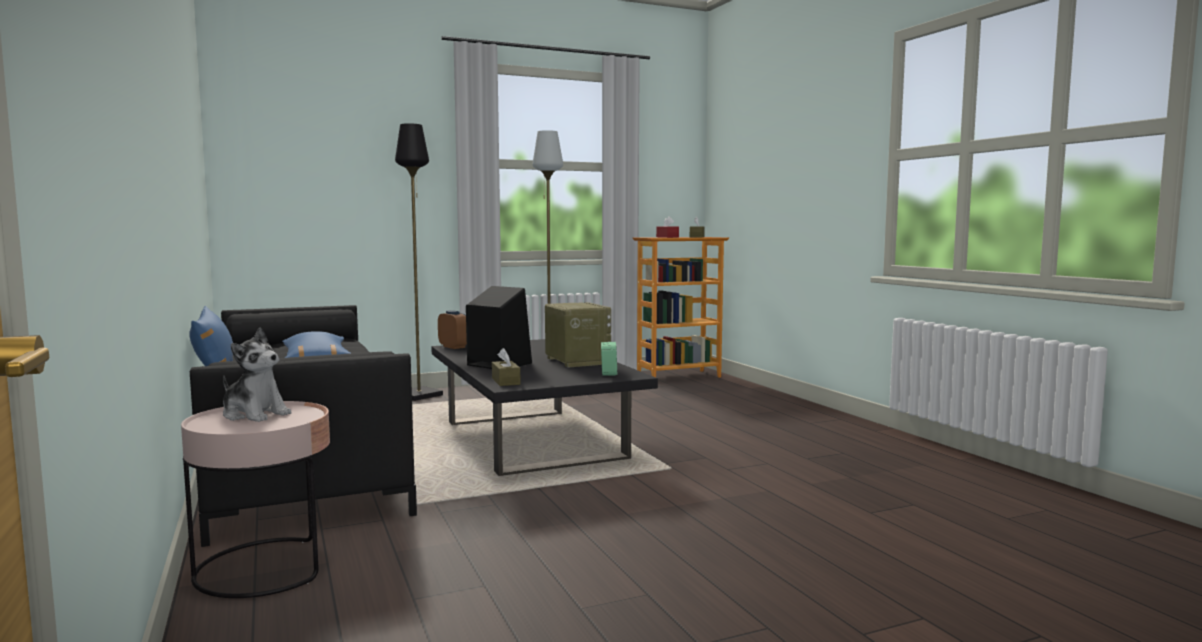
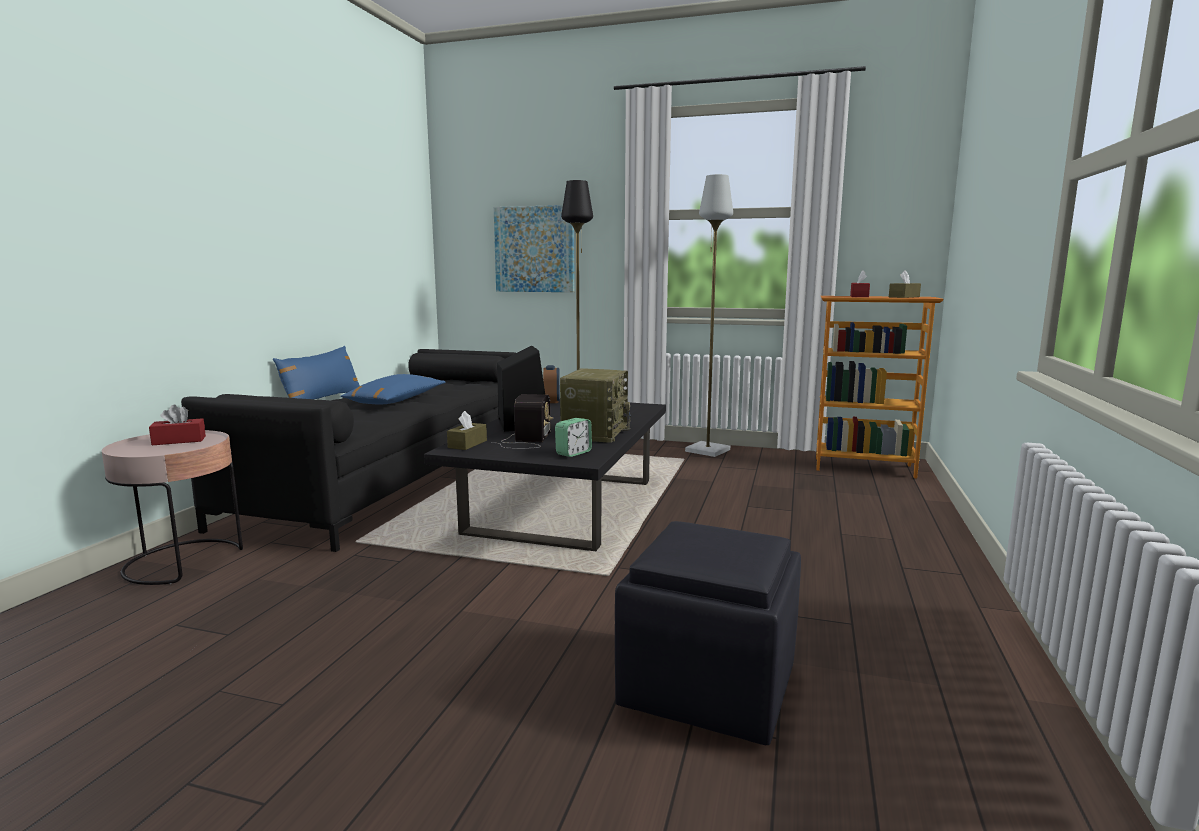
camera: 40 degrees right, 5 degrees up
(255, 414) = (179, 440): plush toy -> red tissue box
(348, 193) = (535, 249): none -> picture
(543, 372) = (526, 440): none -> radio
(847, 498) = (710, 688): none -> black ottoman

